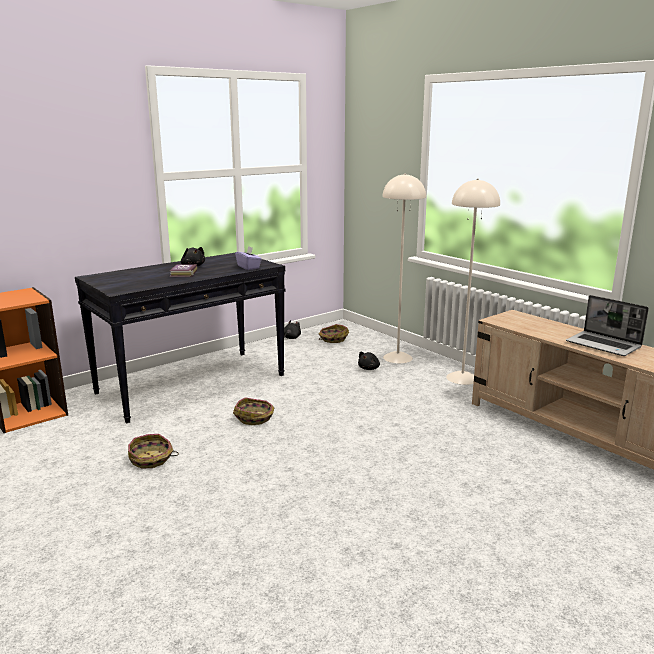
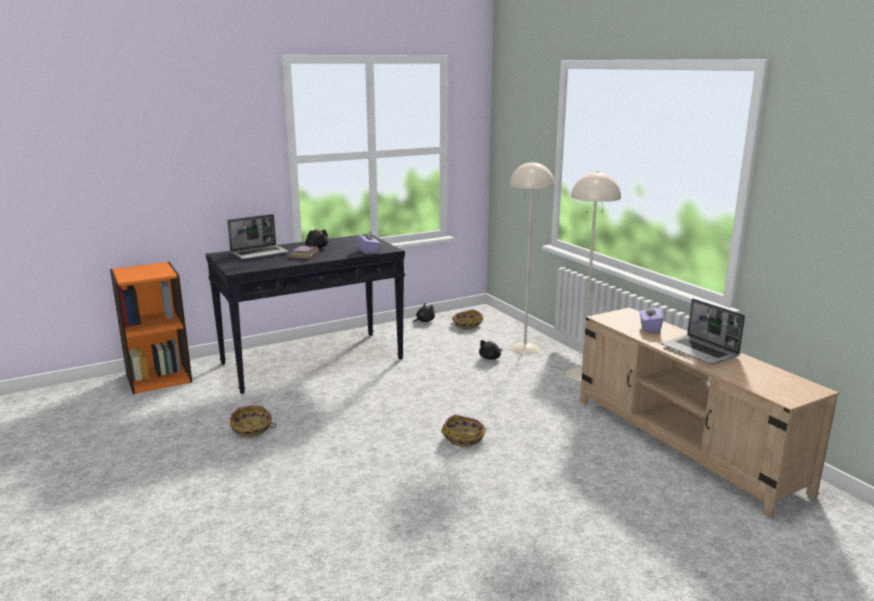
camera: 10 degrees right, 0 degrees up
(135, 274) = (260, 253): none -> laptop
(255, 417) = (359, 398): basket -> basket (464, 438)
(543, 326) = (649, 327): none -> purple tissue box

